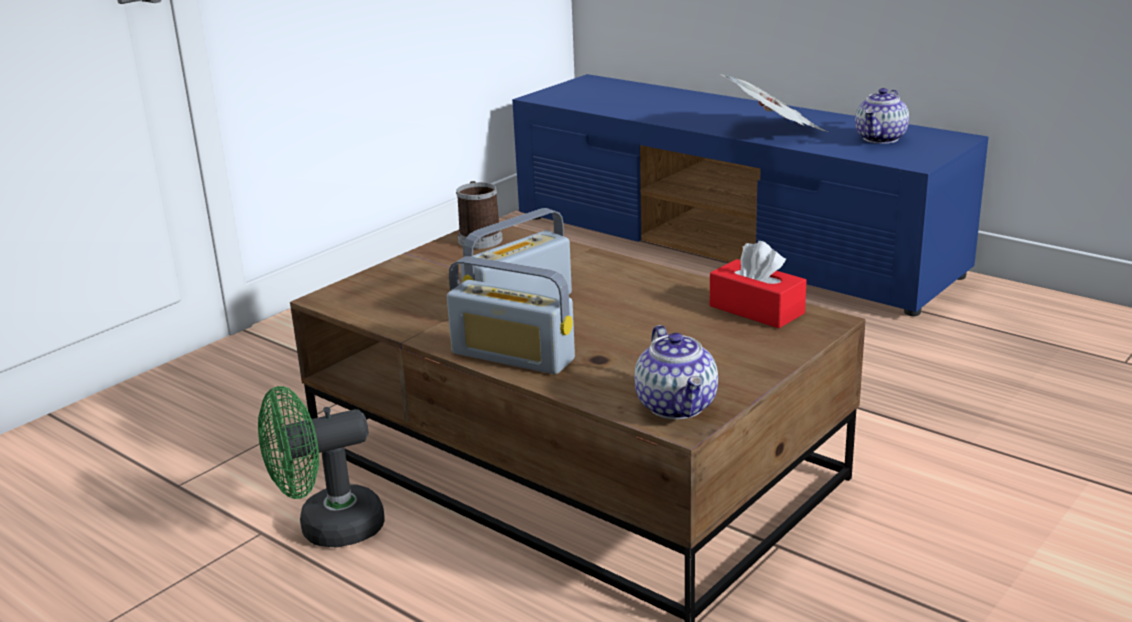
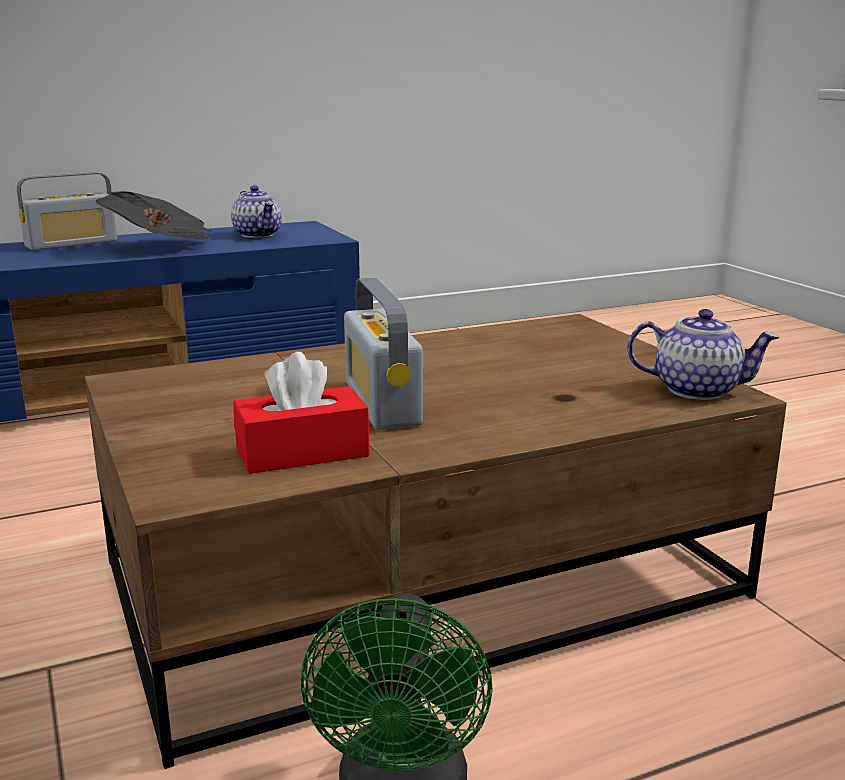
camera: 65 degrees left, 5 degrees down
(479, 238) = (146, 387): mug -> none
(513, 356) = (516, 428): radio -> radio (72, 244)
(756, 310) = (522, 333): red tissue box -> red tissue box (302, 453)

